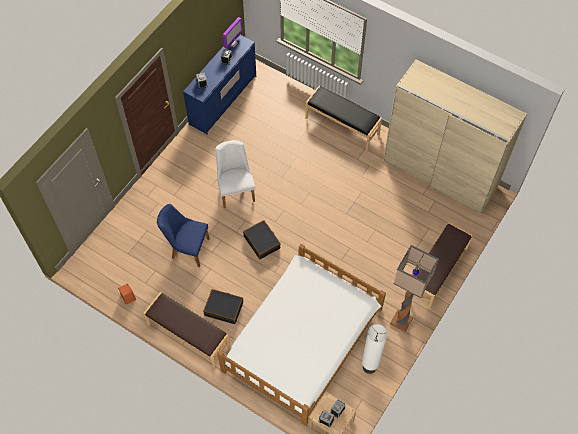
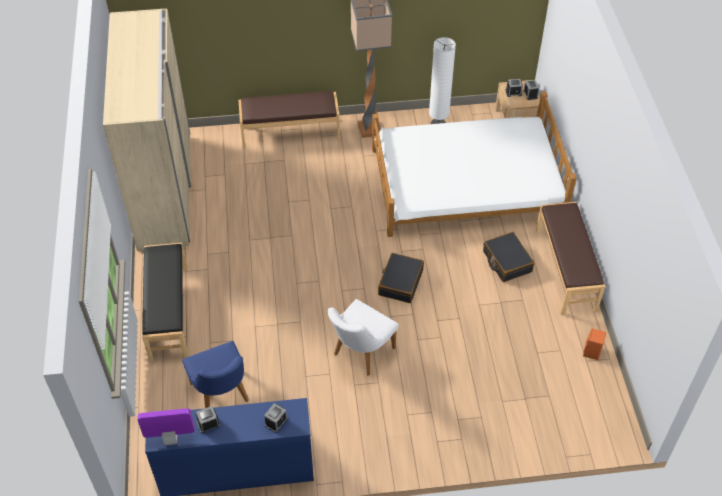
camera: 130 degrees left, 10 degrees down
(186, 248) = (480, 344): blue chair -> blue chair (222, 396)

